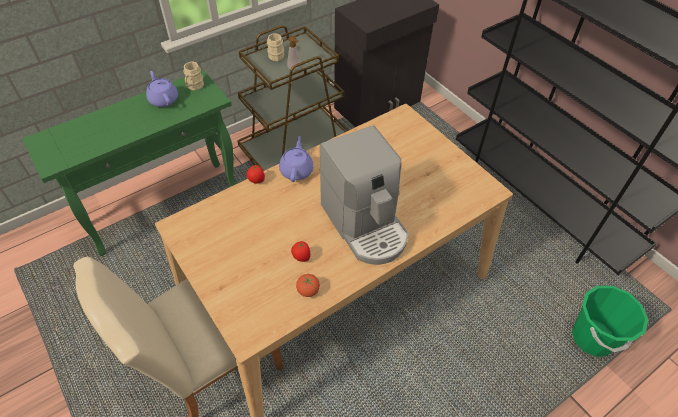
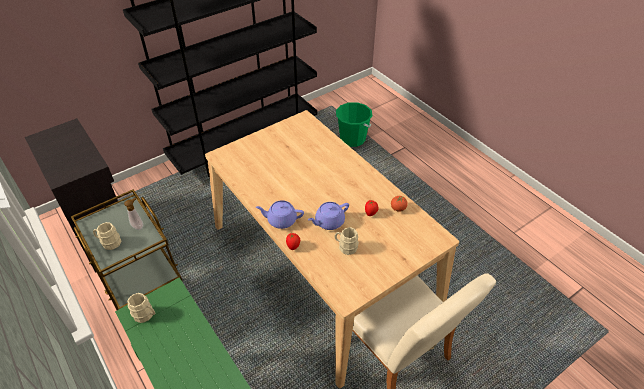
camera: 90 degrees left, 5 degrees down
(163, 99) = (163, 343): purple teapot -> purple teapot (329, 222)
(248, 228) = (345, 247): none -> beige mug
(365, 225) = (338, 179): coffee machine -> none

